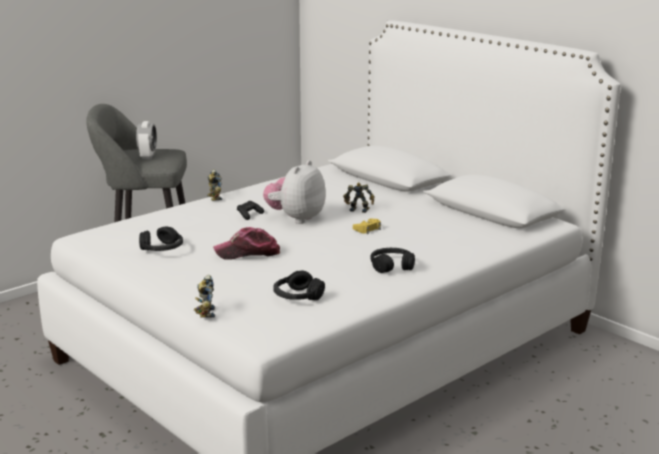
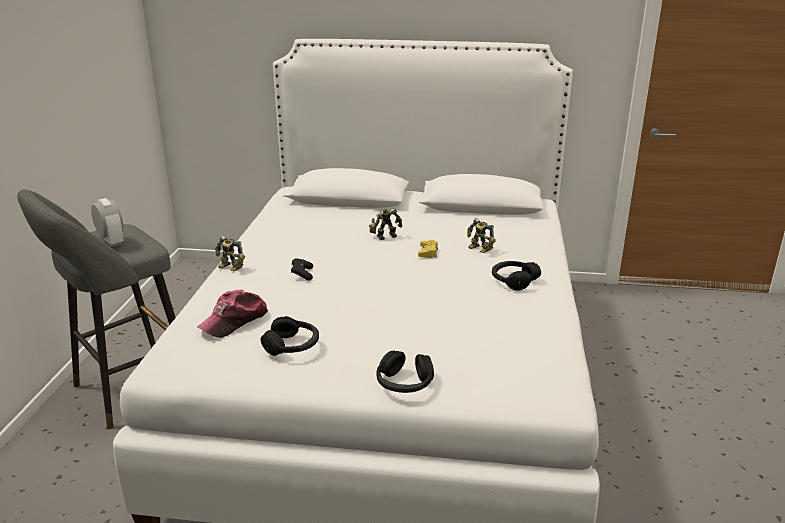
camera: 40 degrees left, 5 degrees up
(205, 313) = (466, 399): toy robot -> toy robot (478, 249)
(248, 253) = (378, 315): cap -> cap (234, 321)
(296, 218) = (352, 263): plush toy -> none
(297, 296) = (504, 343): black headphones -> black headphones (404, 383)

